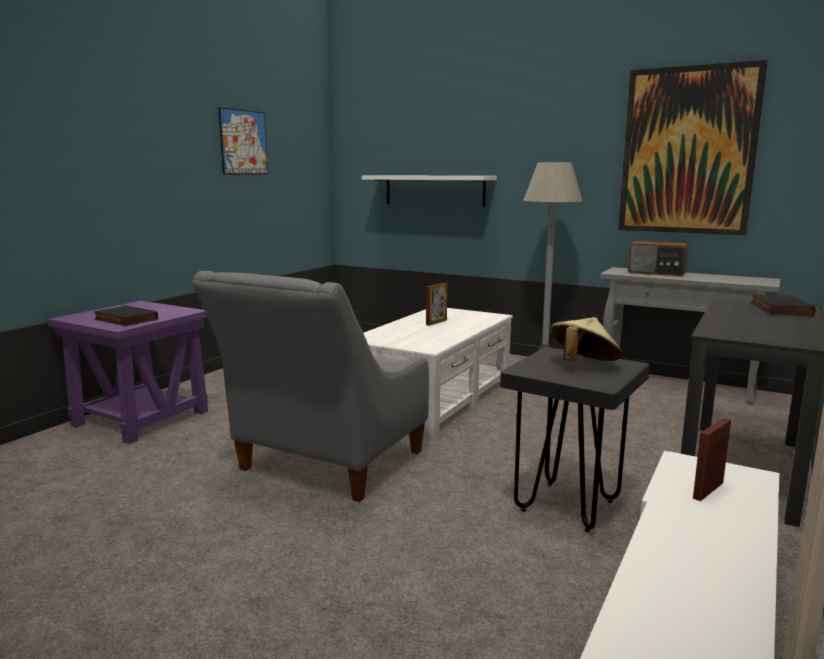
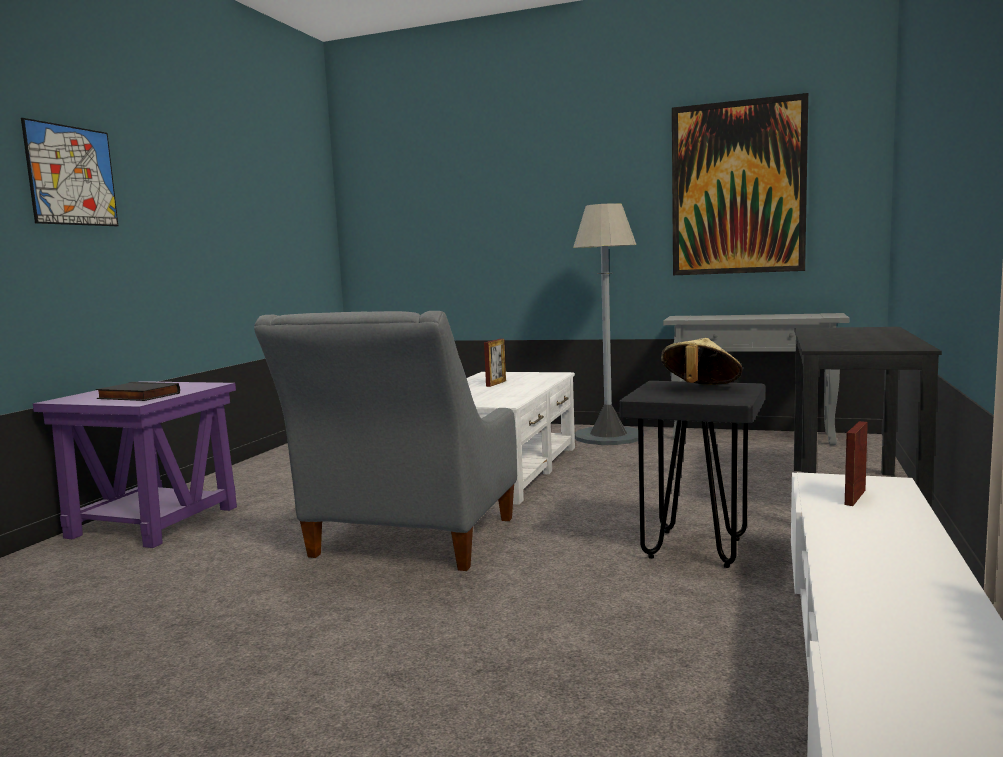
camera: 10 degrees left, 5 degrees down
(243, 142) = (245, 196): picture -> picture (72, 175)
(434, 190) = (463, 247): white shelf -> none
(656, 272) = (719, 316): radio -> none
(778, 309) = (864, 330): black book -> none

